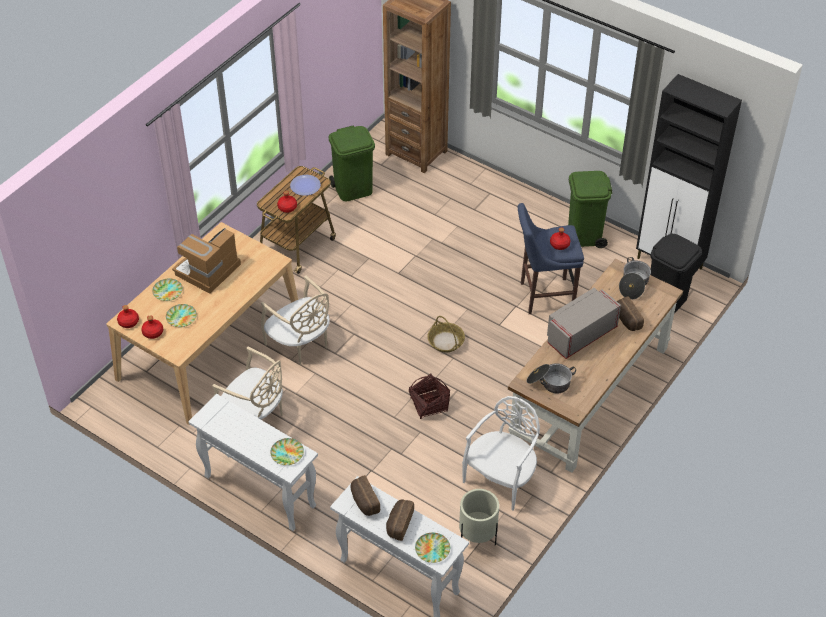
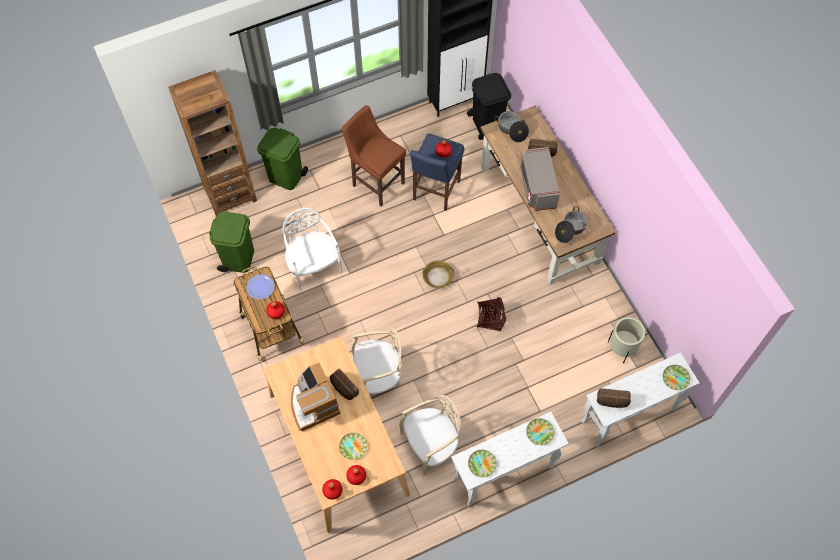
camera: 60 degrees left, 15 degrees up
(167, 291) = (317, 445): plate -> plate (481, 464)
(398, 524) = (643, 389): bread -> bread (343, 388)
(501, 479) = (581, 308): white chair -> white chair (314, 265)
(516, 247) = (376, 183): none -> brown stool
(584, 235) = (394, 135): green trash can -> green trash can (286, 177)

